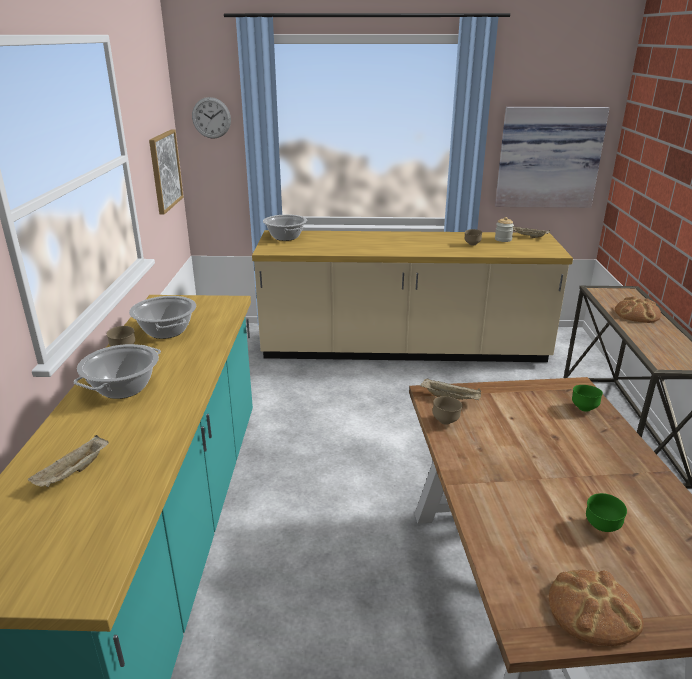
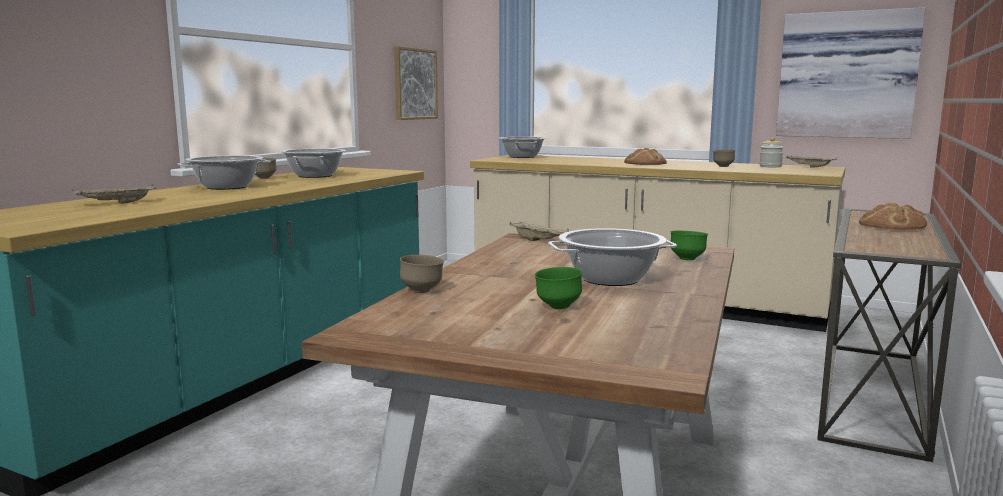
camera: 25 degrees right, 15 degrees down
(211, 118) = (475, 42): wall clock -> none
(446, 421) = (507, 249): brown bowl -> brown bowl (422, 291)
(577, 462) = (610, 279): none -> cooking pot
(593, 609) = (446, 336): bread -> bread (645, 163)

